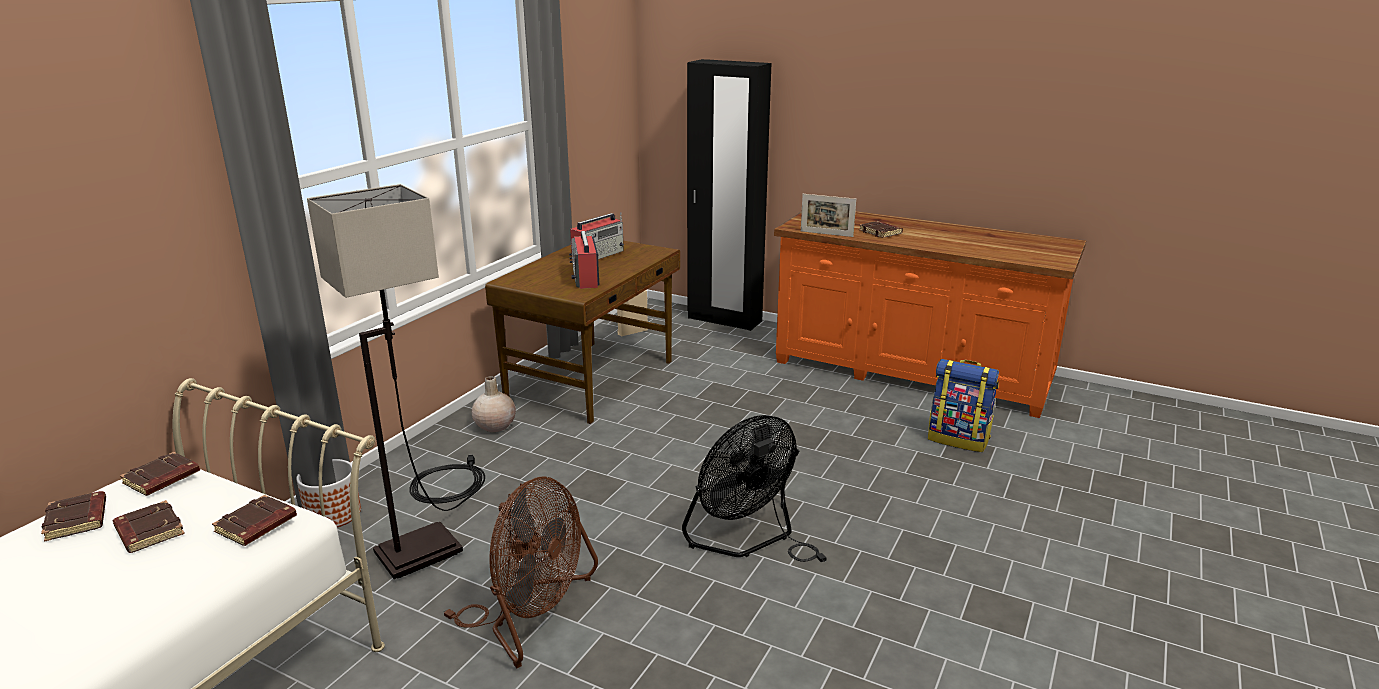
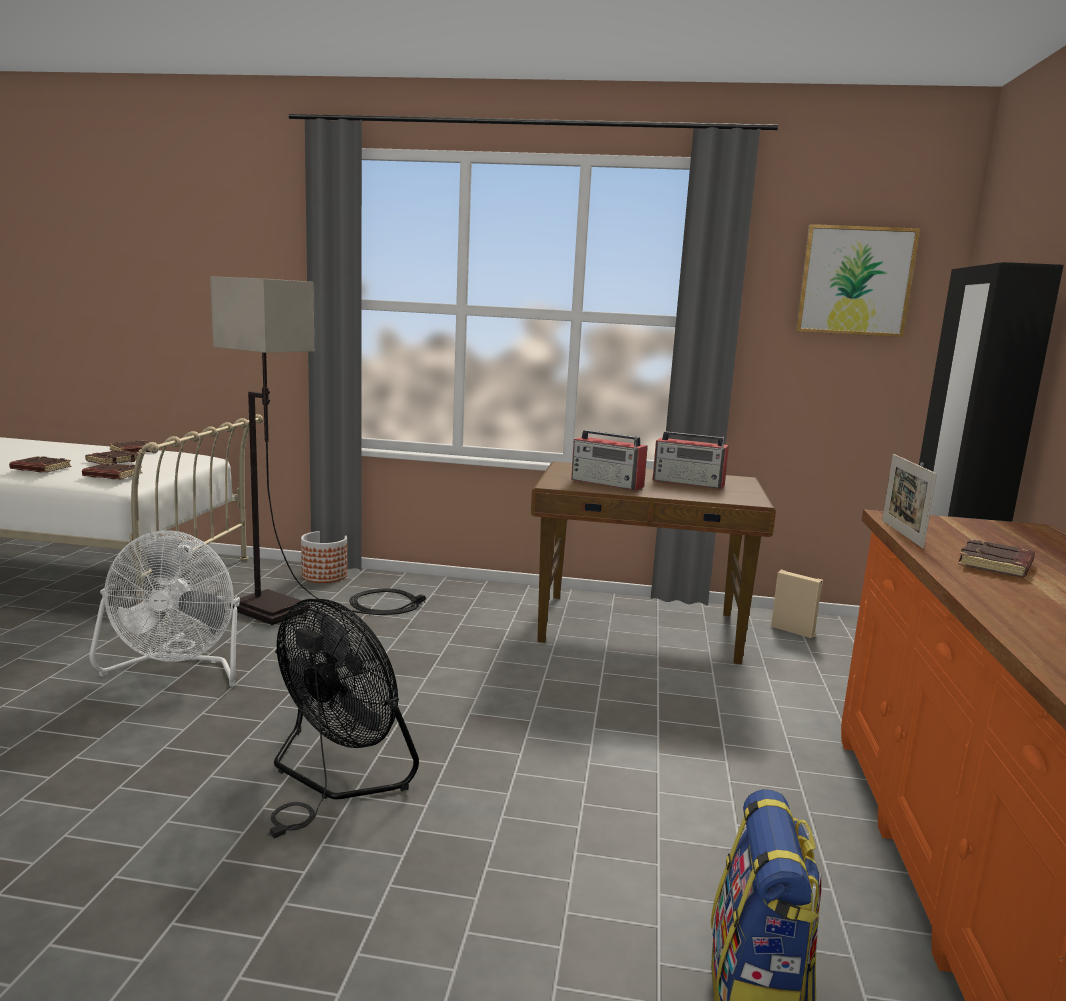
camera: 70 degrees right, 10 degrees down
(162, 479) = (184, 456): brown book -> brown book (40, 469)
(495, 426) = (499, 602): beige vase -> none
(528, 615) = (176, 667): brown fan -> white fan
(586, 278) = (608, 483): radio -> radio turned 120 degrees counterclockwise
(597, 69) = (855, 281): none -> picture

